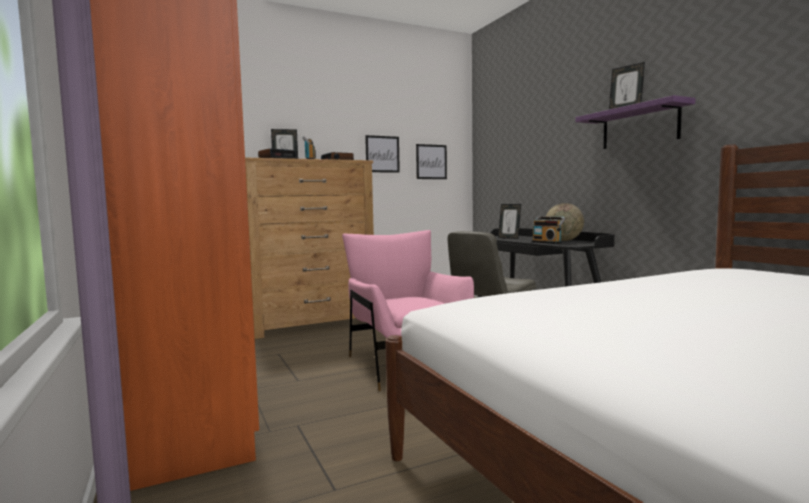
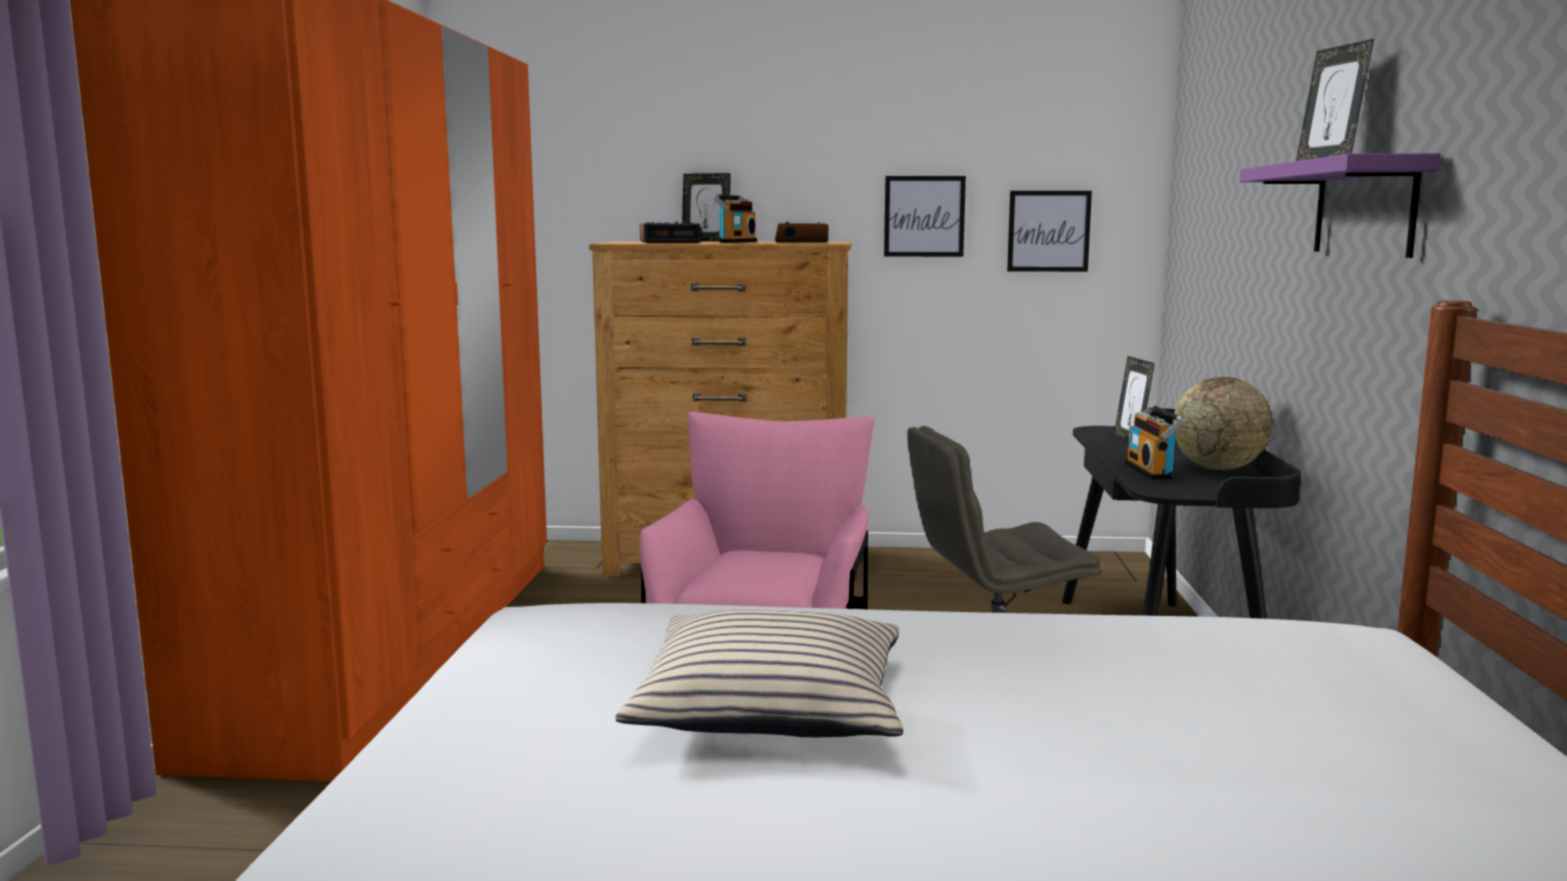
camera: 30 degrees right, 5 degrees up
(683, 306) = (772, 706): none -> beige pillow

